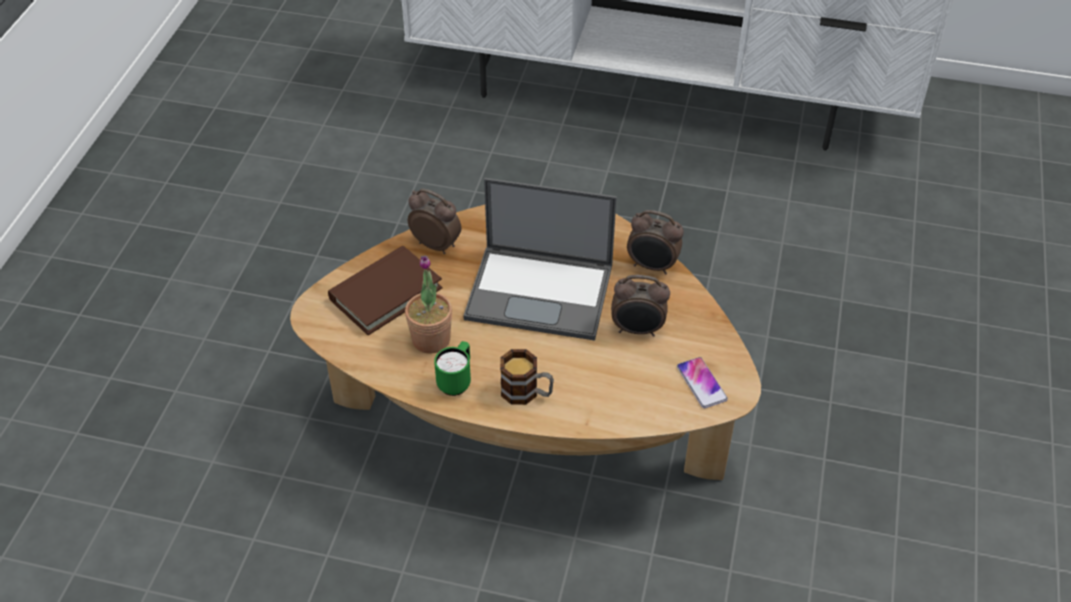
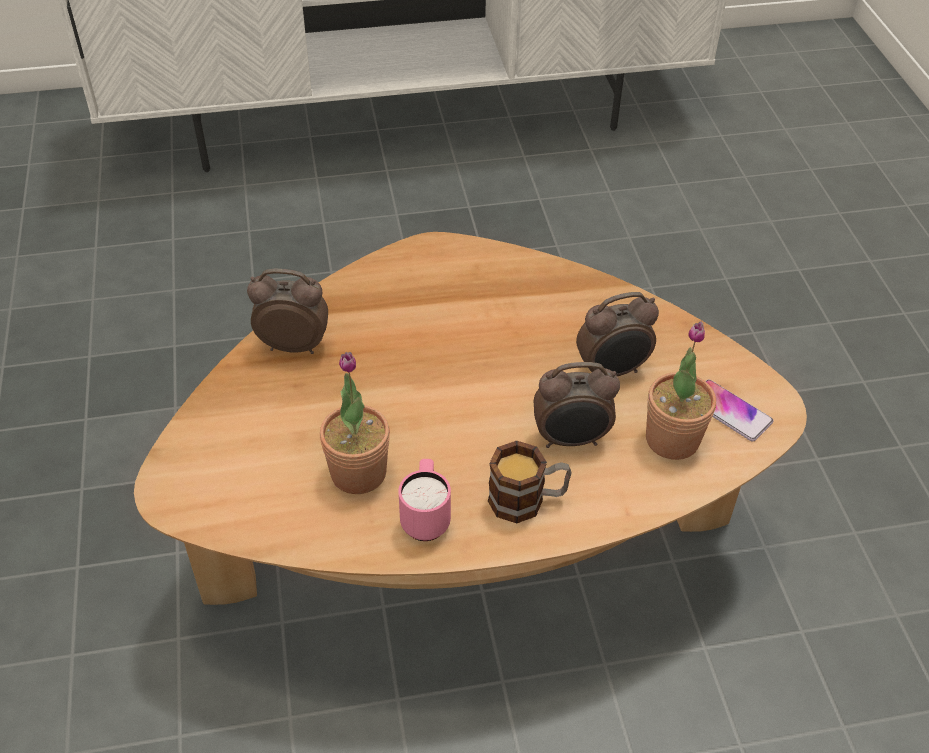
camera: 25 degrees left, 0 degrees up
(385, 293) = (260, 431): brown book -> none
(456, 381) = (425, 517): green mug -> pink mug
(541, 292) = (466, 362): laptop -> none
(648, 388) = (672, 439): none -> potted plant
(652, 266) = (580, 289): alarm clock -> alarm clock (571, 440)

